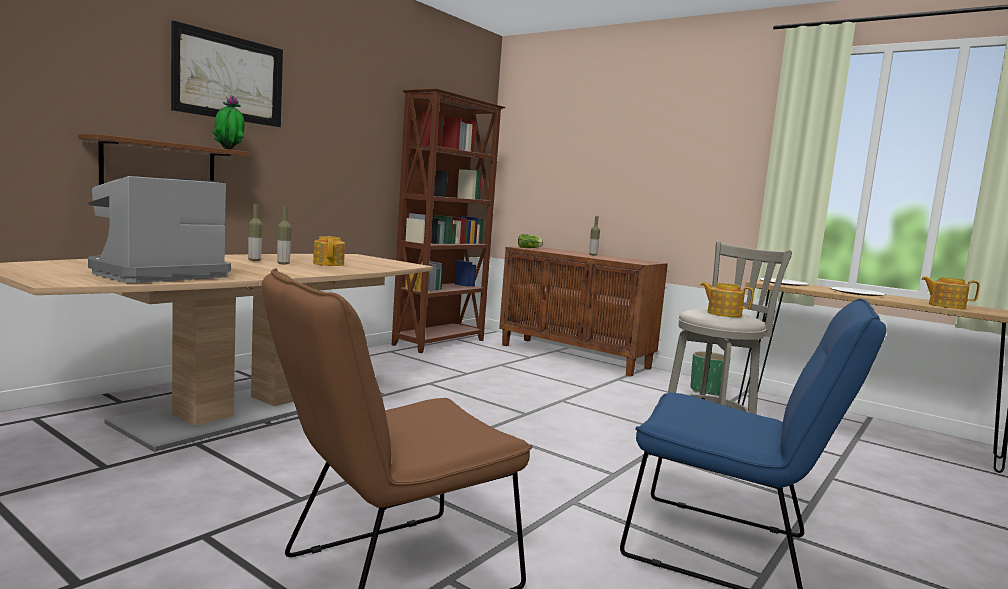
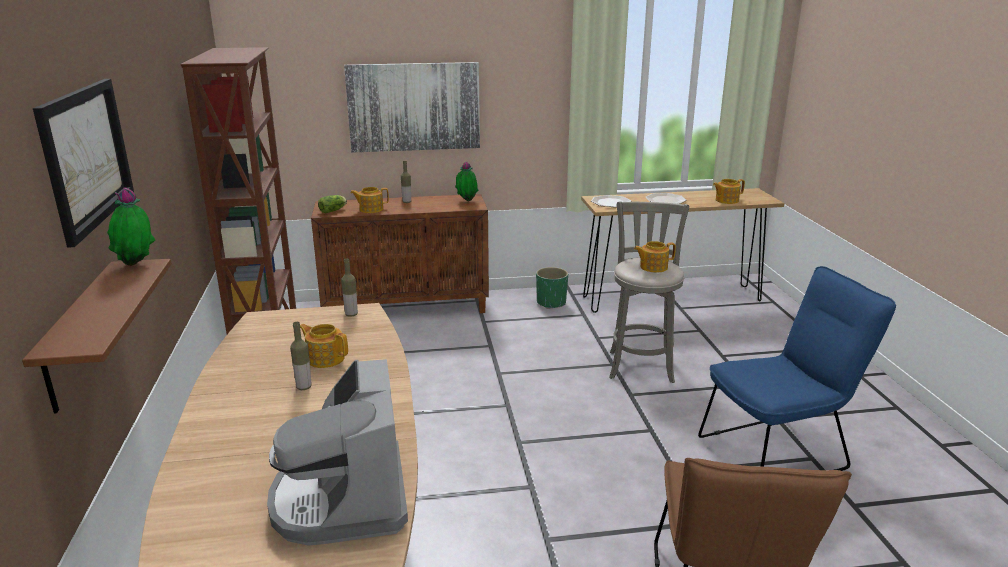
camera: 45 degrees left, 15 degrees up
(254, 260) = (261, 398): bottle -> bottle (351, 314)
(555, 251) = (370, 209): none -> teapot
(622, 173) = (414, 107): none -> picture
(641, 261) = (466, 201): none -> potted plant

